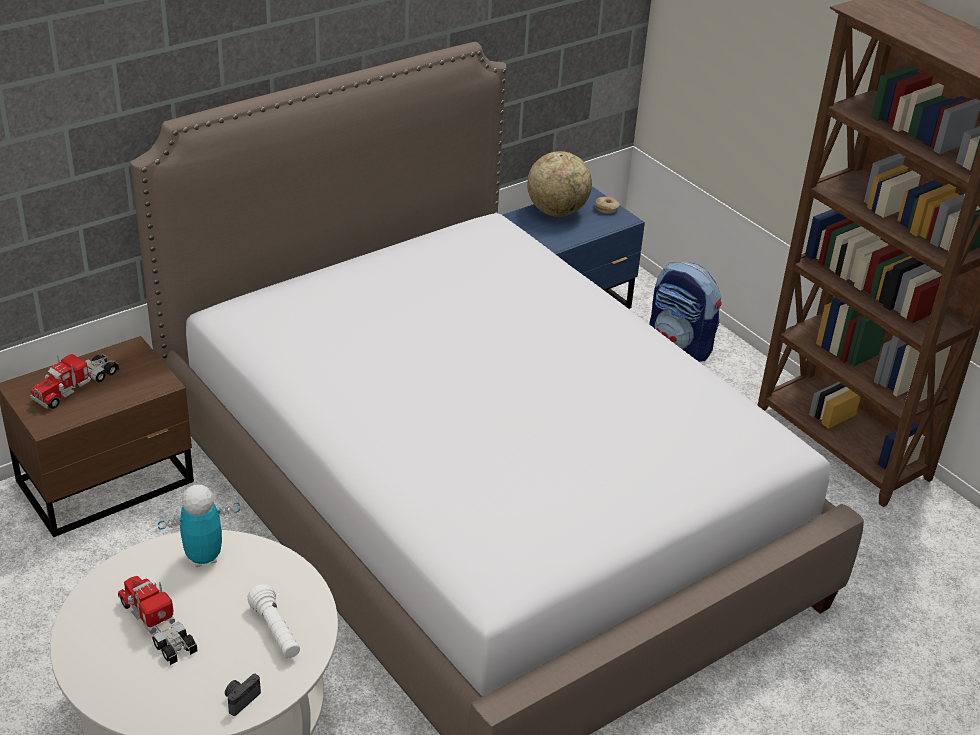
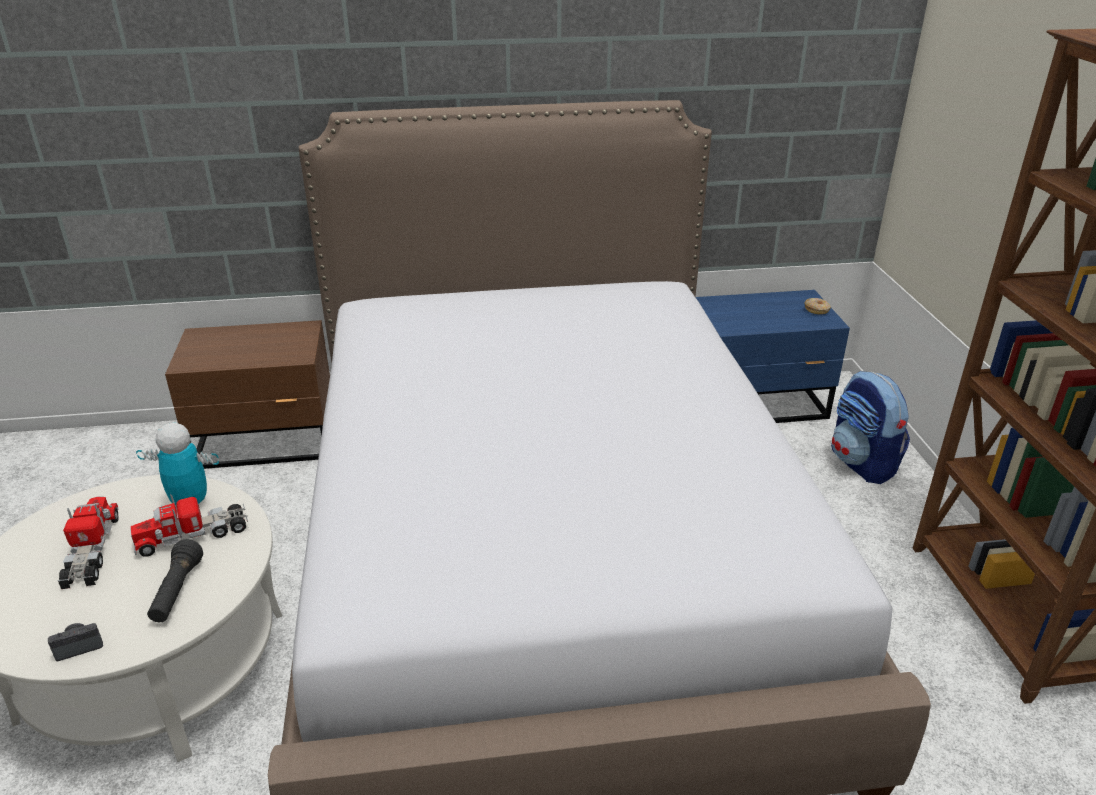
camera: 30 degrees right, 5 degrees down
(76, 386) = (236, 343): toy truck -> toy truck (193, 535)
(276, 631) = (177, 592): white flashlight -> black flashlight
(557, 211) = (764, 303): globe -> none

